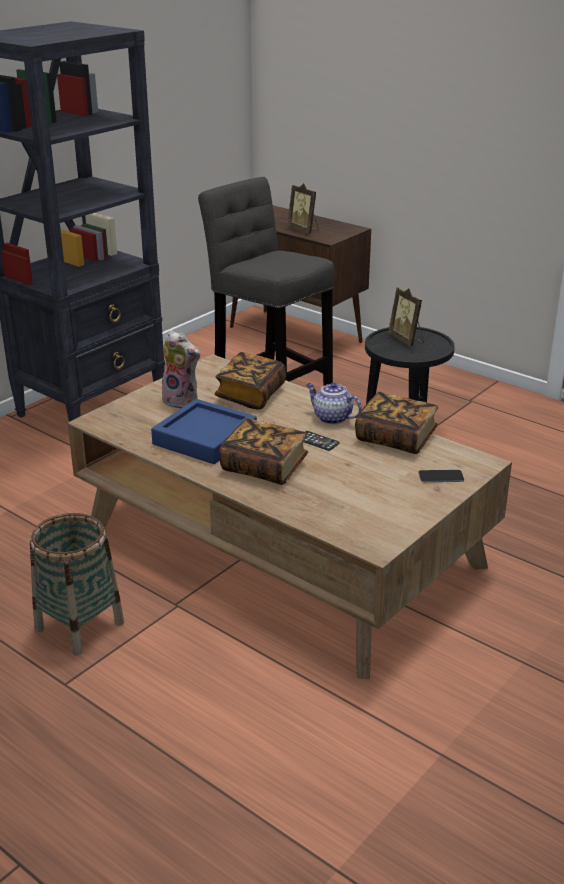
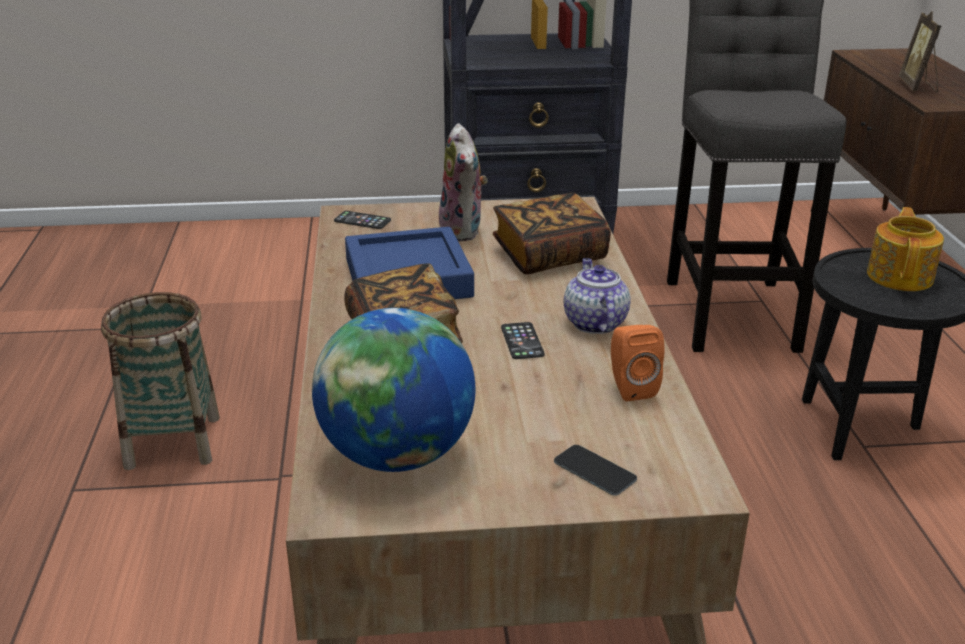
camera: 45 degrees right, 0 degrees up
(113, 420) = (362, 221): none -> phone
(360, 514) = (397, 455): none -> globe
(396, 438) = (630, 387): book -> orange speaker
(406, 340) = (900, 276): picture frame -> teapot

